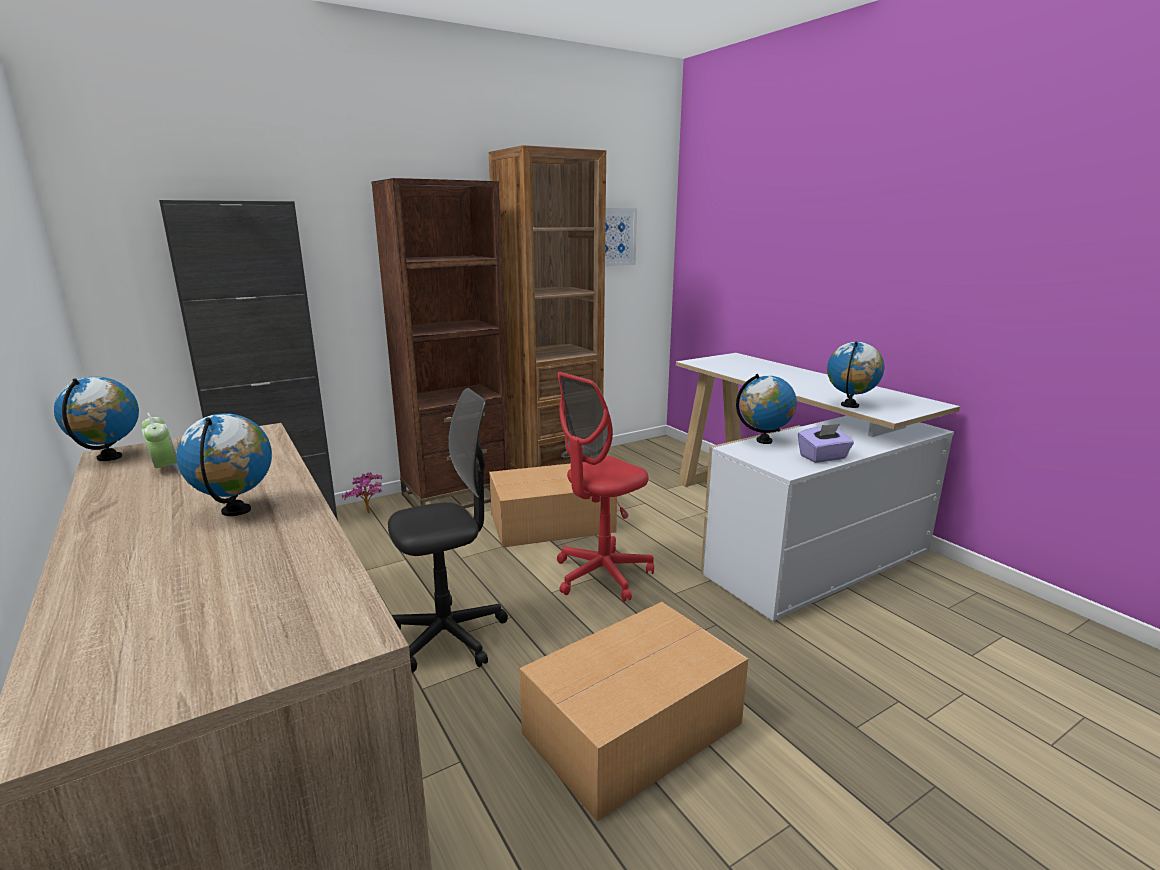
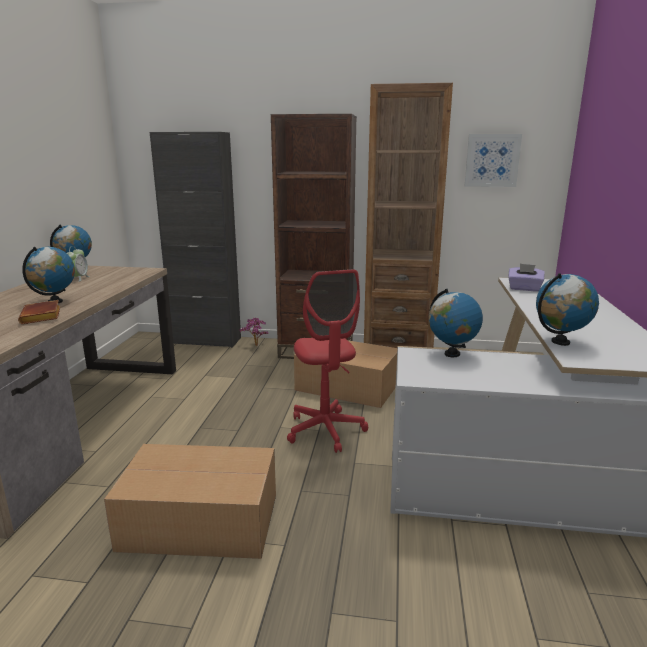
camera: 40 degrees right, 0 degrees up
(287, 536) = (42, 317): none -> brown book
(448, 637) = (193, 426): black office chair -> none
(602, 575) = (325, 430): red office chair -> red office chair turned 105 degrees counterclockwise
(823, 457) = (471, 380): purple tissue box -> purple tissue box (524, 289)

